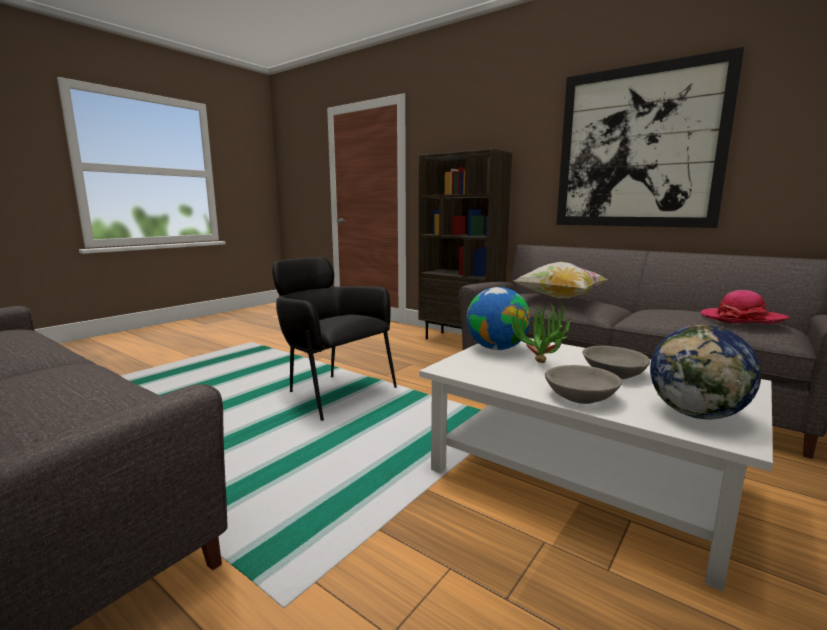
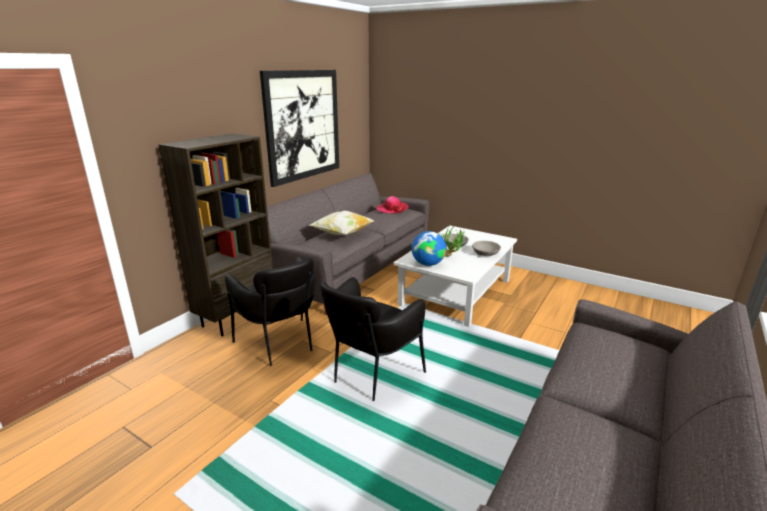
camera: 95 degrees left, 10 degrees up
(405, 357) = (281, 345): none -> black armchair
(696, 414) = (490, 240): globe -> none

